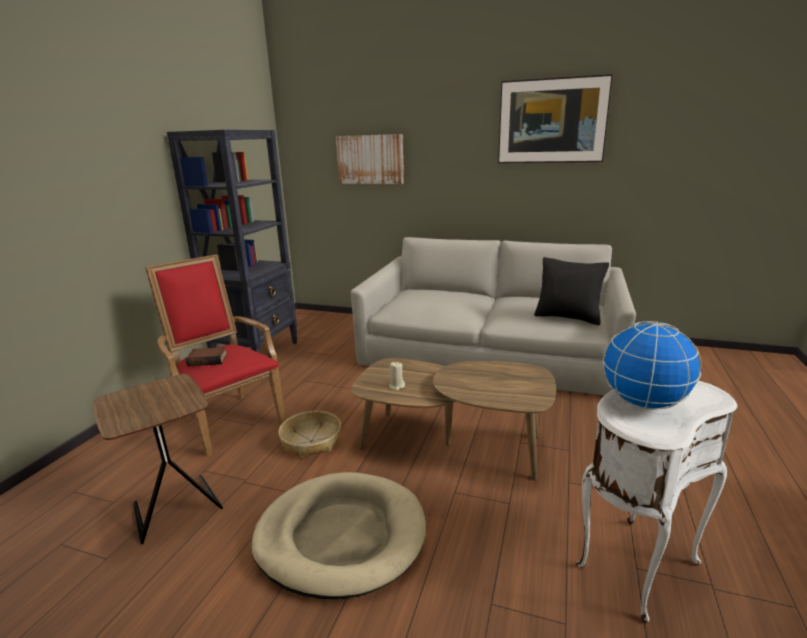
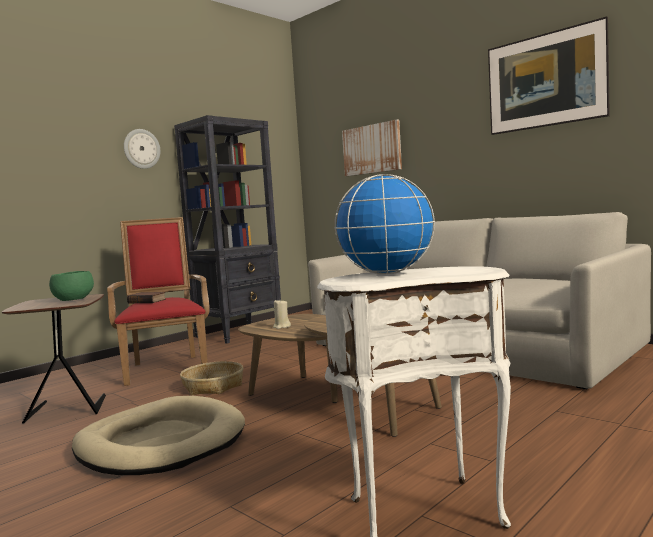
camera: 25 degrees right, 15 degrees down
(135, 165) = (141, 149): none -> wall clock
(171, 397) = (72, 300): none -> green bowl
(567, 318) = (535, 289): black pillow -> none

